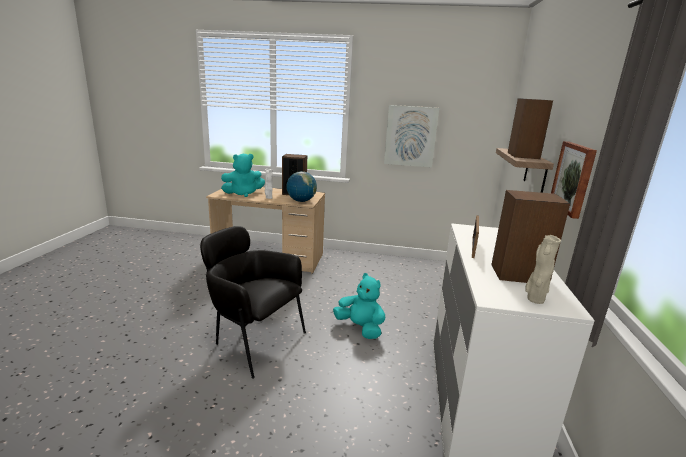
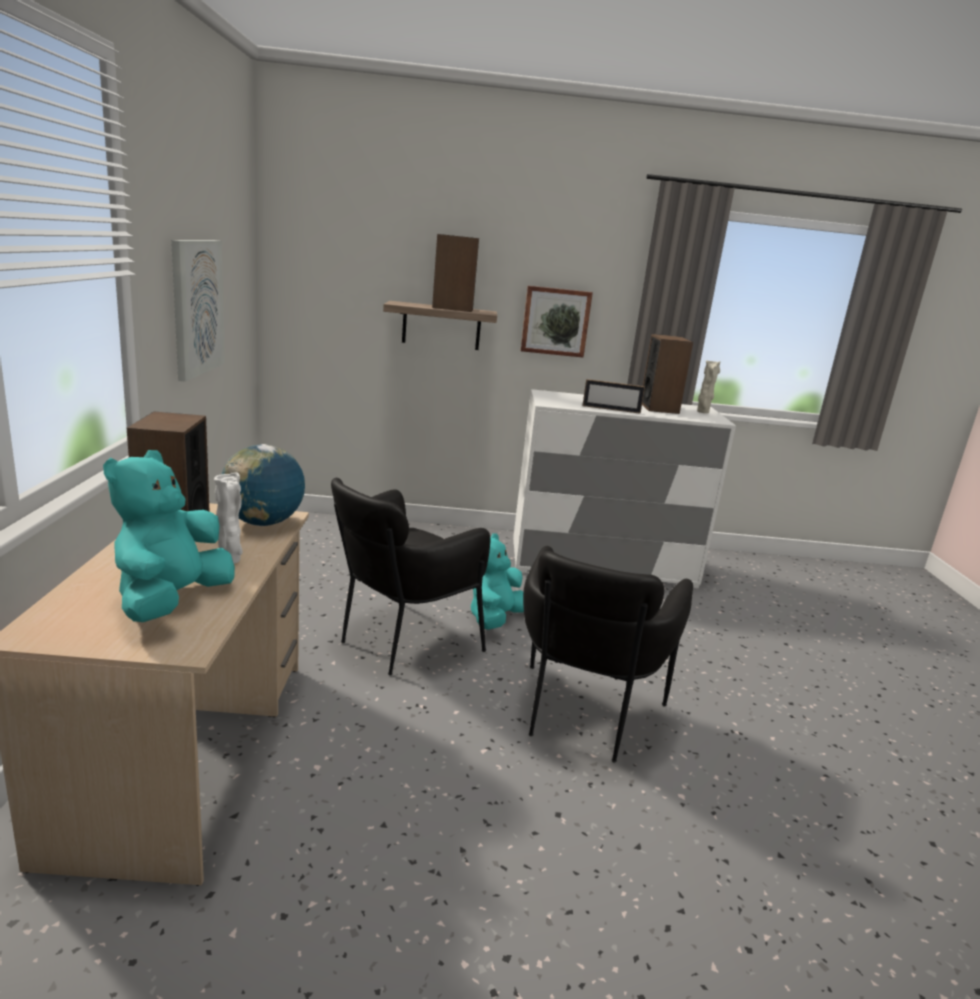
camera: 100 degrees left, 0 degrees up
(243, 193) = (171, 601): turquoise plush toy -> turquoise plush toy turned 135 degrees counterclockwise
(333, 296) = (399, 643): none -> black armchair

